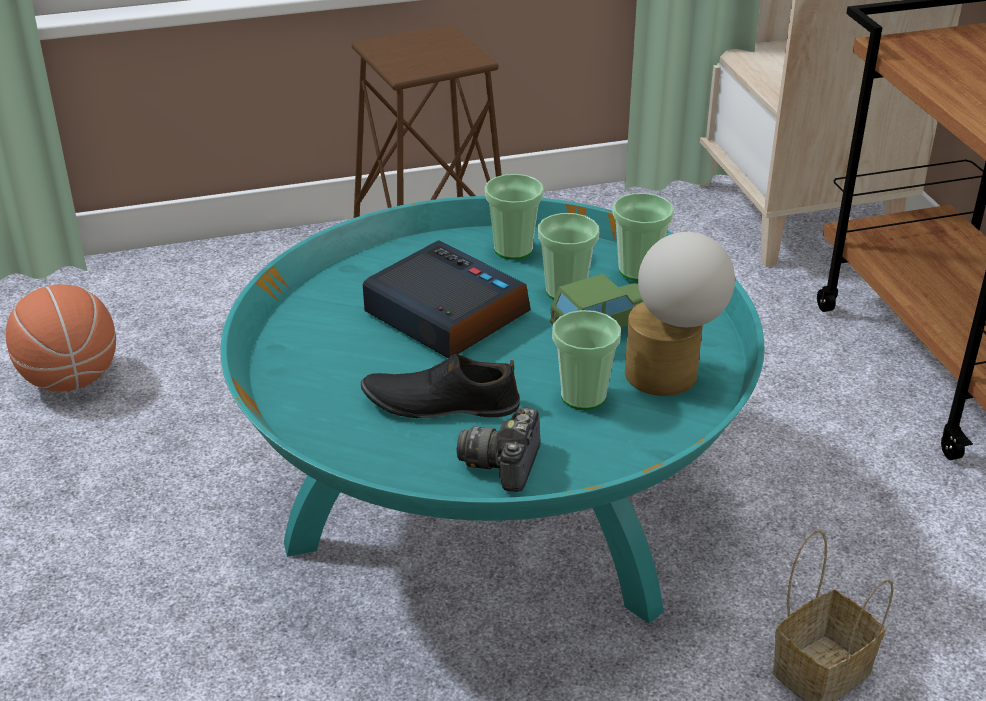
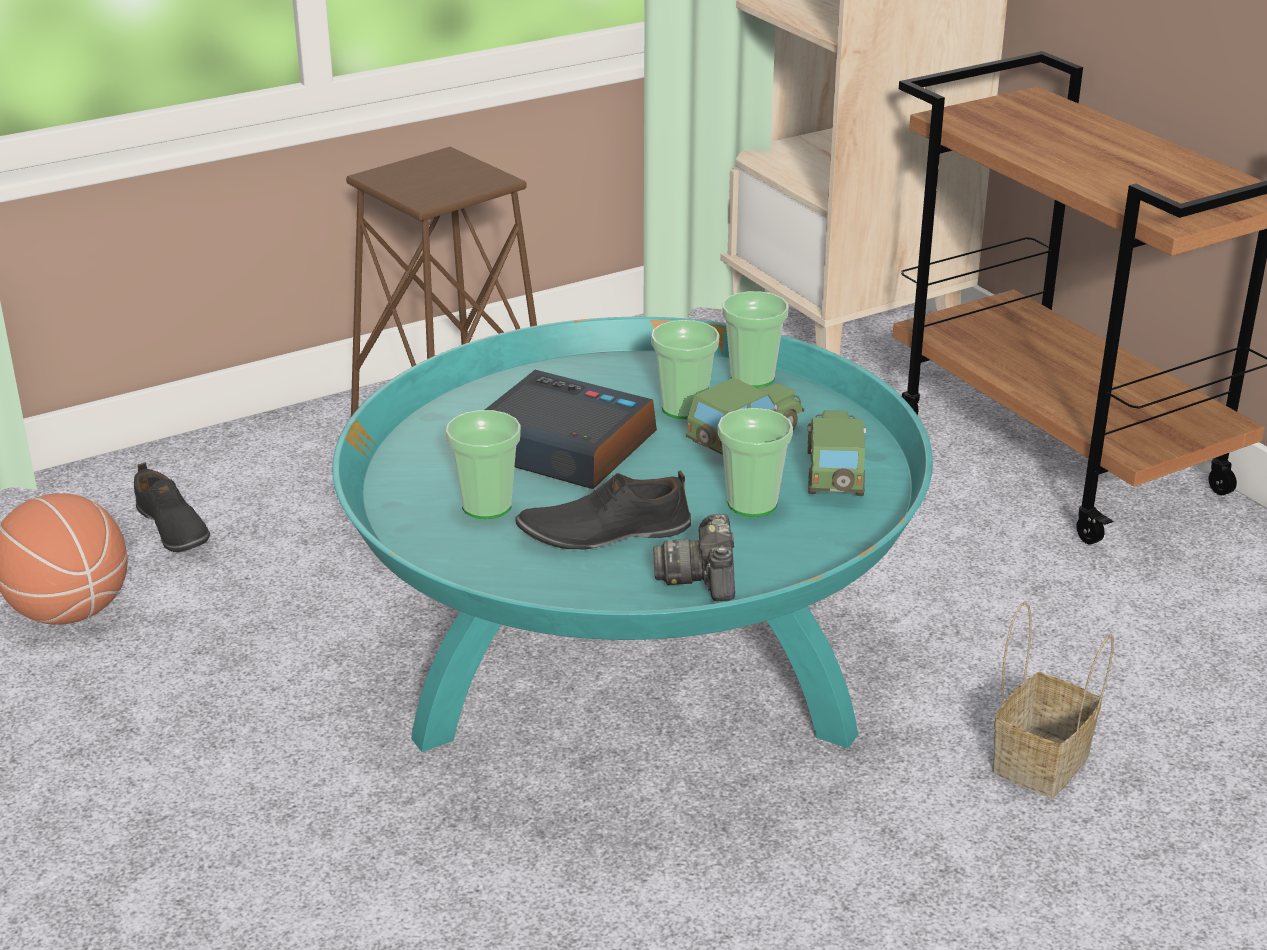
camera: 15 degrees left, 5 degrees down
(176, 319) = (171, 529): none -> black shoe
(513, 249) = (606, 375): cup -> cup (487, 506)
(671, 377) = (834, 473): table lamp -> toy car

